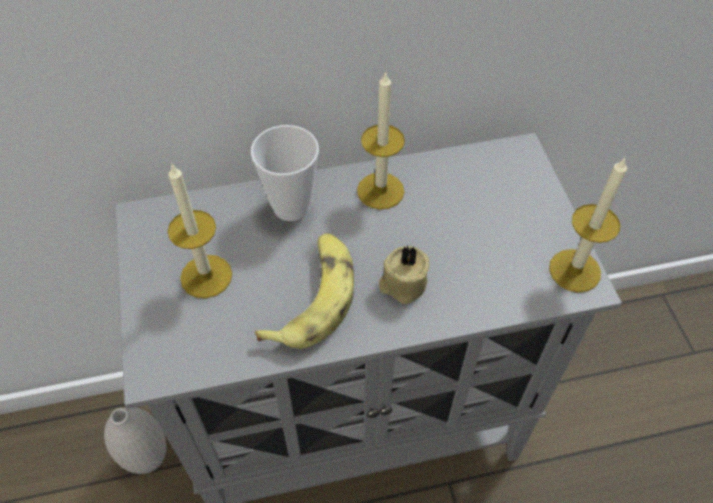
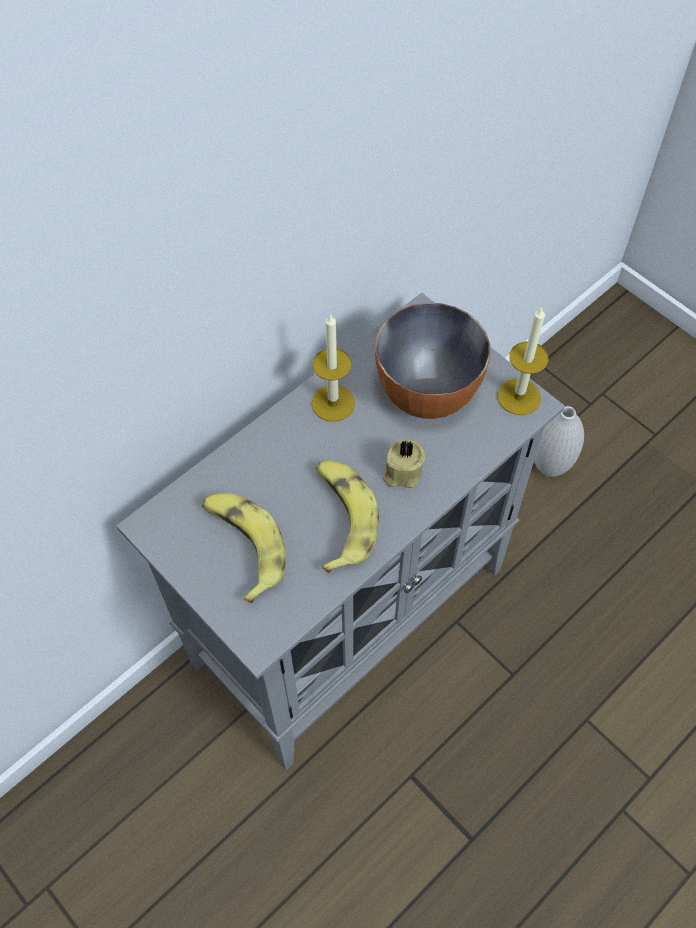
camera: 30 degrees left, 5 degrees up
(148, 459) = (181, 751): white vase -> white vase (550, 467)
(206, 276) = (244, 545): candle -> banana
(291, 206) = (270, 452): cup -> none
(479, 224) = (427, 394): none -> bowl

